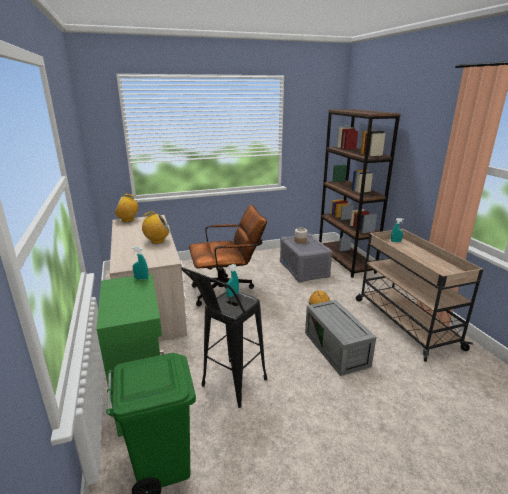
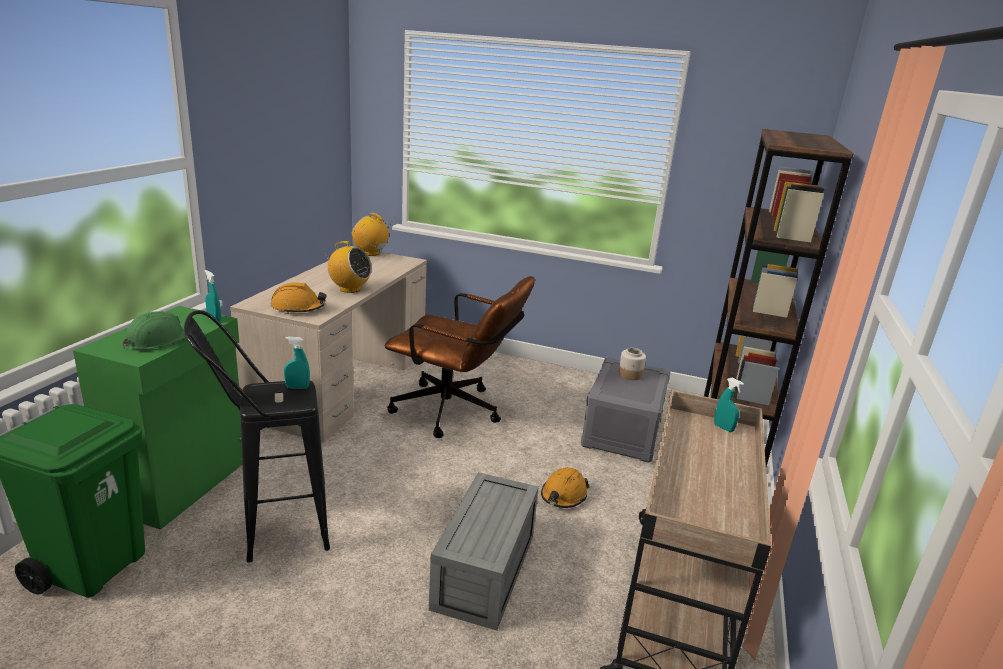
camera: 35 degrees right, 0 degrees up
(135, 301) = (158, 339): none -> green hard hat
(151, 259) = (298, 308): none -> orange hard hat

